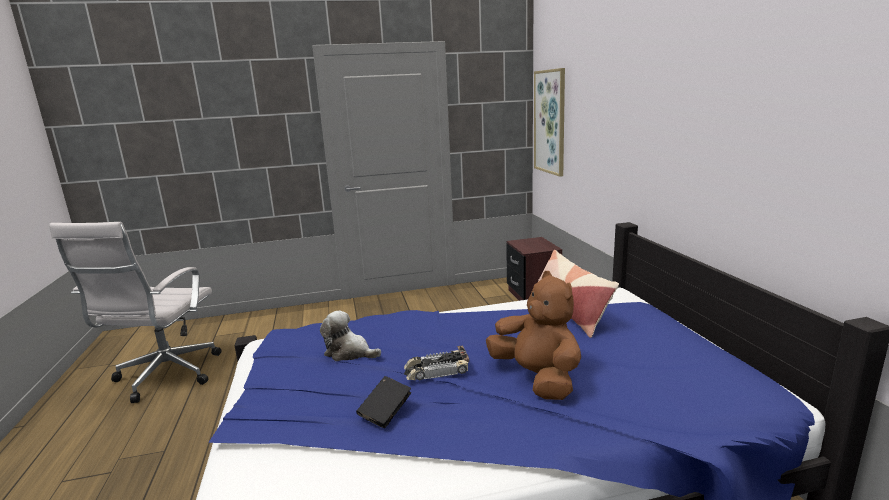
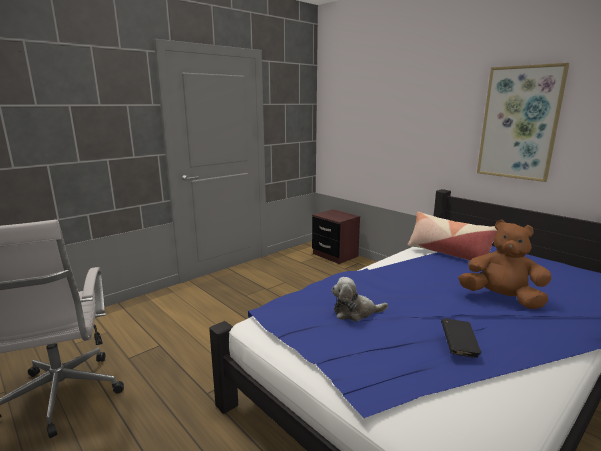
camera: 30 degrees left, 0 degrees up
(436, 370) = (440, 309): toy car -> none
(550, 122) = (341, 121): picture -> picture (519, 123)

